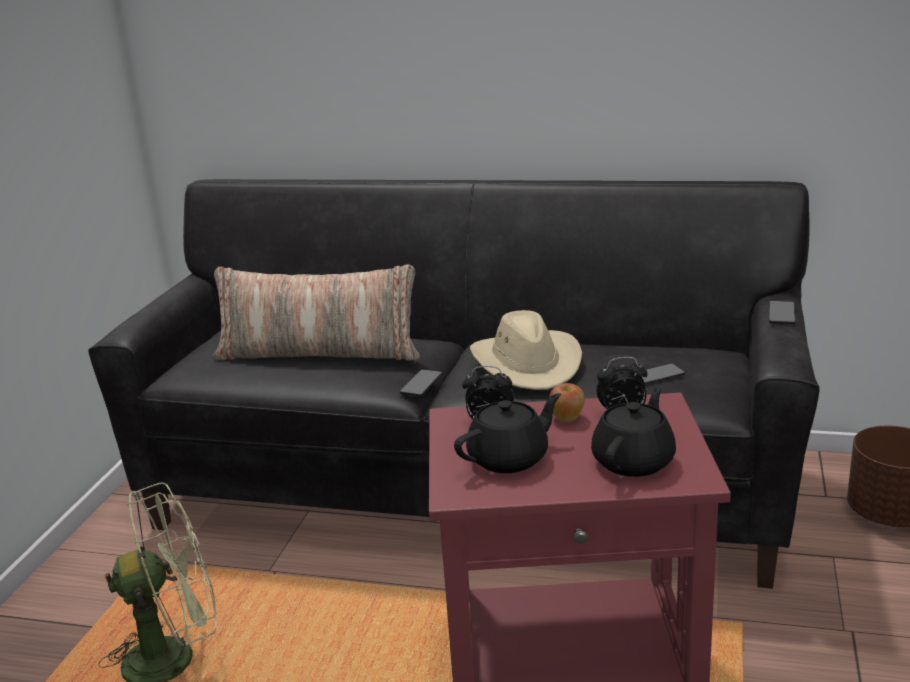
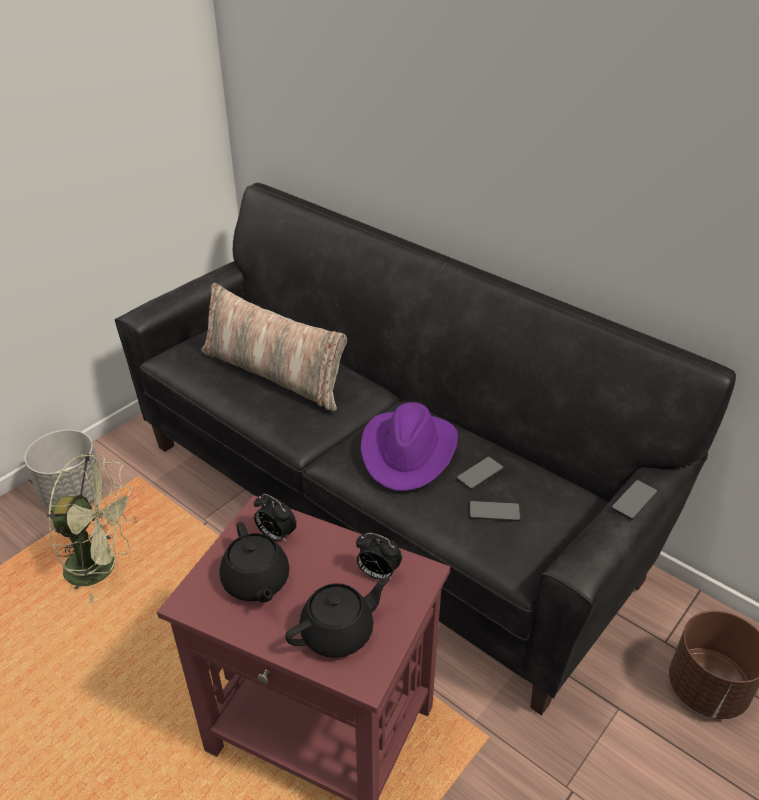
camera: 25 degrees right, 15 degrees up
(71, 606) = (73, 494): none -> grey planter
(421, 384) = (319, 438): phone -> phone (479, 474)
(510, 458) = (256, 582): black teapot -> black teapot turned 75 degrees clockwise
(527, 363) = (409, 452): beige hat -> purple hat
(567, 418) = (336, 556): apple -> none

